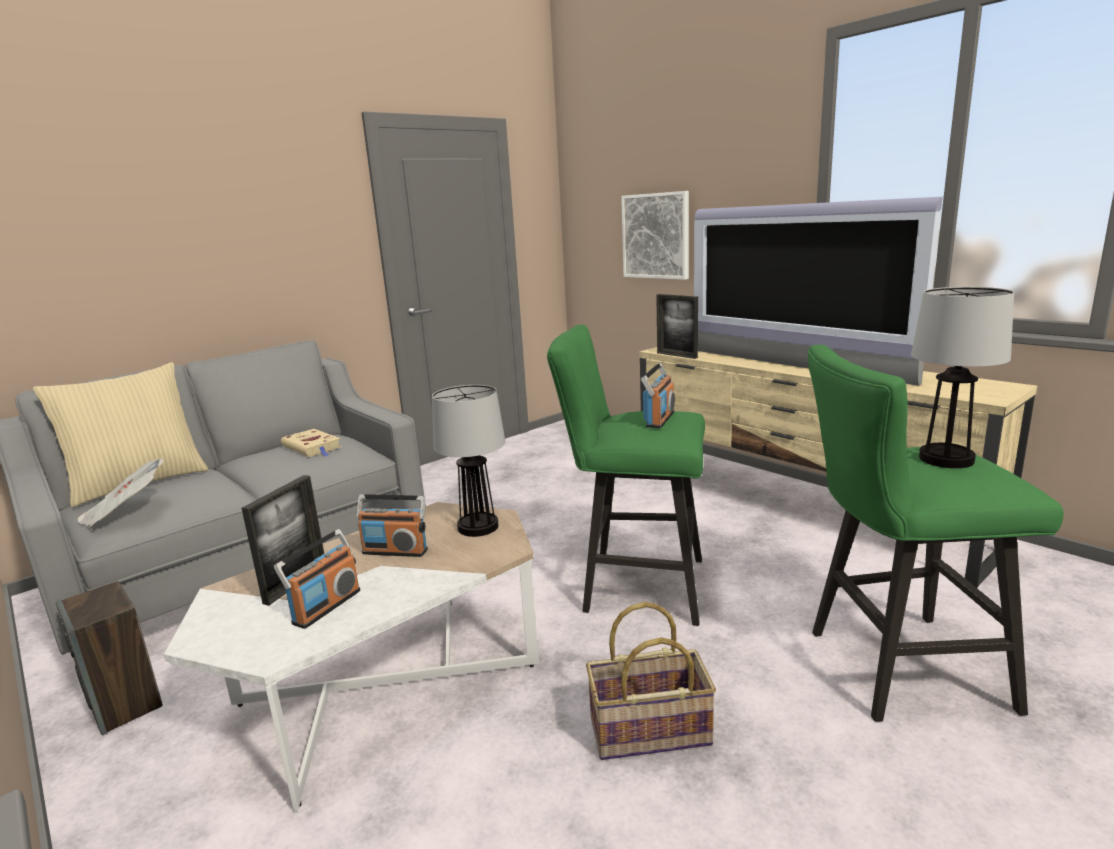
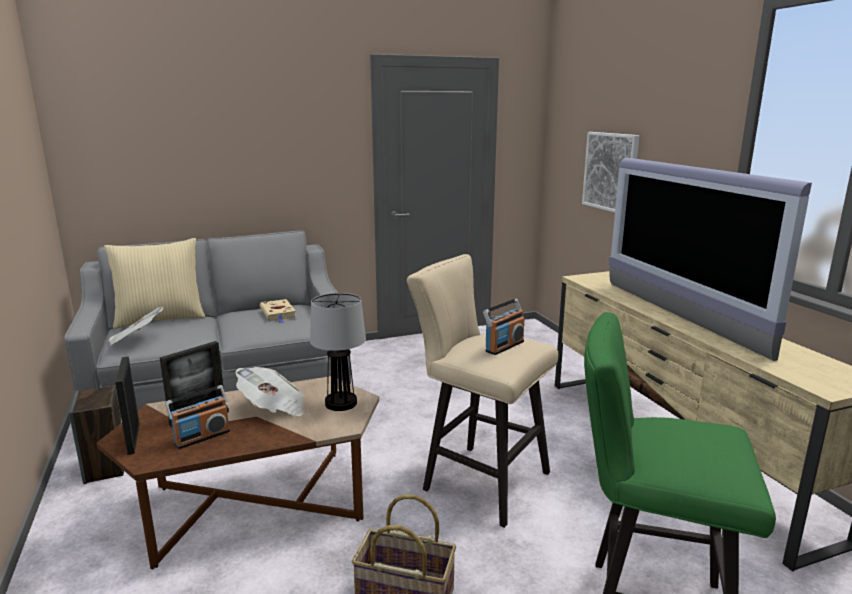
camera: 20 degrees right, 0 degrees up
(388, 685) = (256, 503): white coffee table -> brown coffee table
(395, 551) = (273, 408): radio -> newspaper
(634, 585) = (478, 479): green stool -> beige stool
(677, 355) = (588, 286): picture frame -> picture frame (133, 438)
(945, 459) = (700, 440): table lamp -> none

